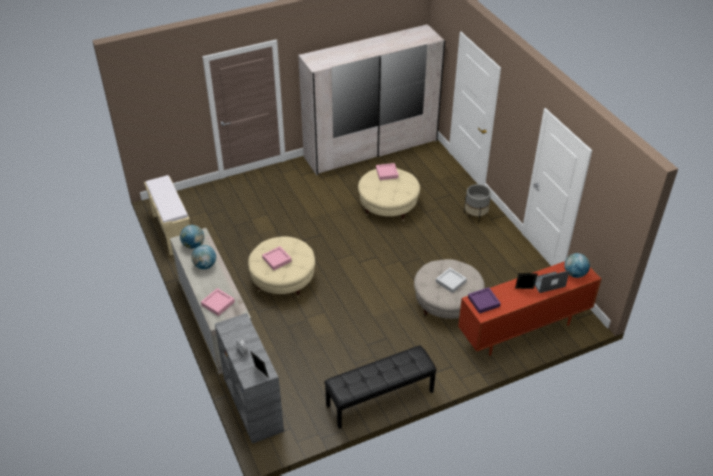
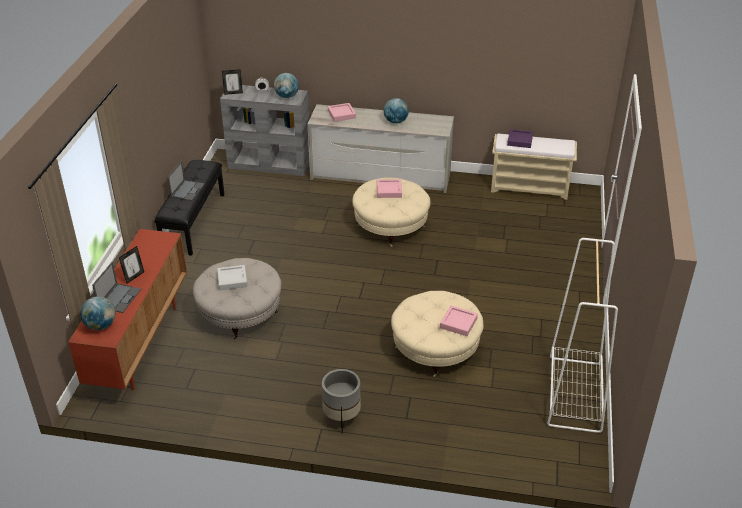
camera: 125 degrees right, 5 degrees down
(193, 245) = (430, 124): globe -> globe (286, 96)
(371, 149) = (574, 394): white wardrobe -> white clothes rack
(385, 370) = (187, 190): none -> laptop
(483, 302) = (157, 243): purple tray -> purple tray (520, 141)

